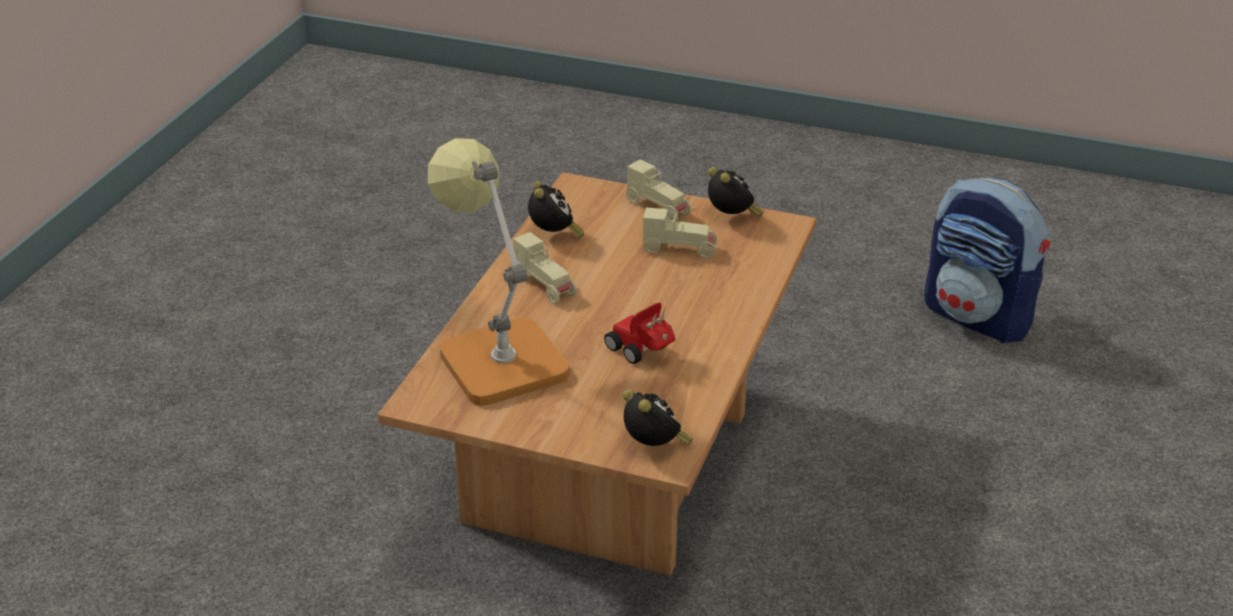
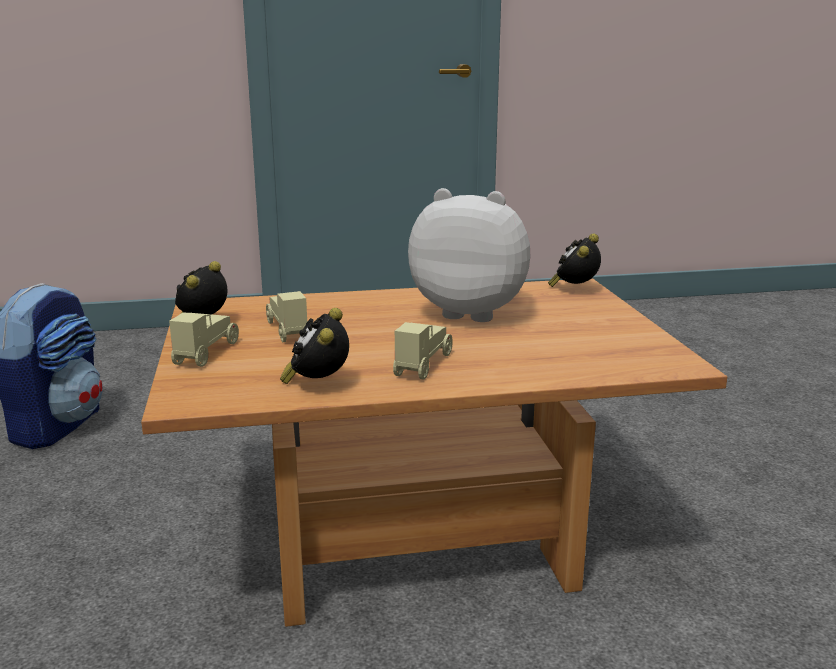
camera: 120 degrees left, 15 degrees down
(496, 355) = (564, 355): table lamp -> none
(554, 236) = (317, 384): alarm clock -> alarm clock turned 45 degrees counterclockwise
(642, 352) = (471, 312): toy car -> plush toy

